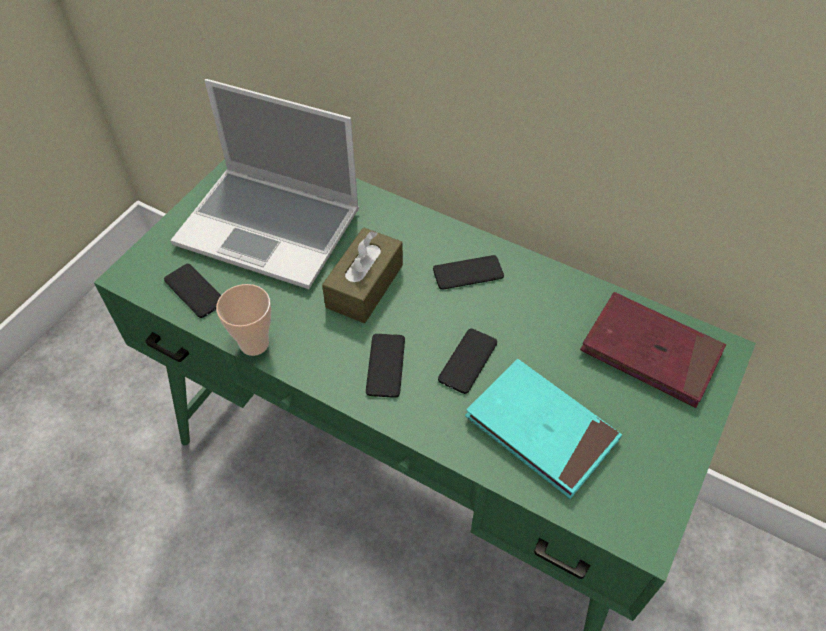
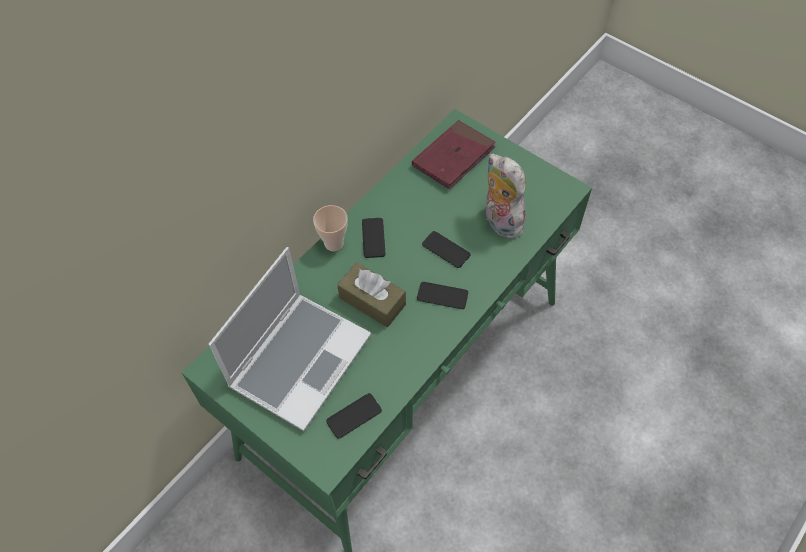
camera: 80 degrees left, 5 degrees up
(254, 344) = (411, 375): cup -> cup (334, 243)
(541, 429) = (499, 221): turquoise book -> plush toy

